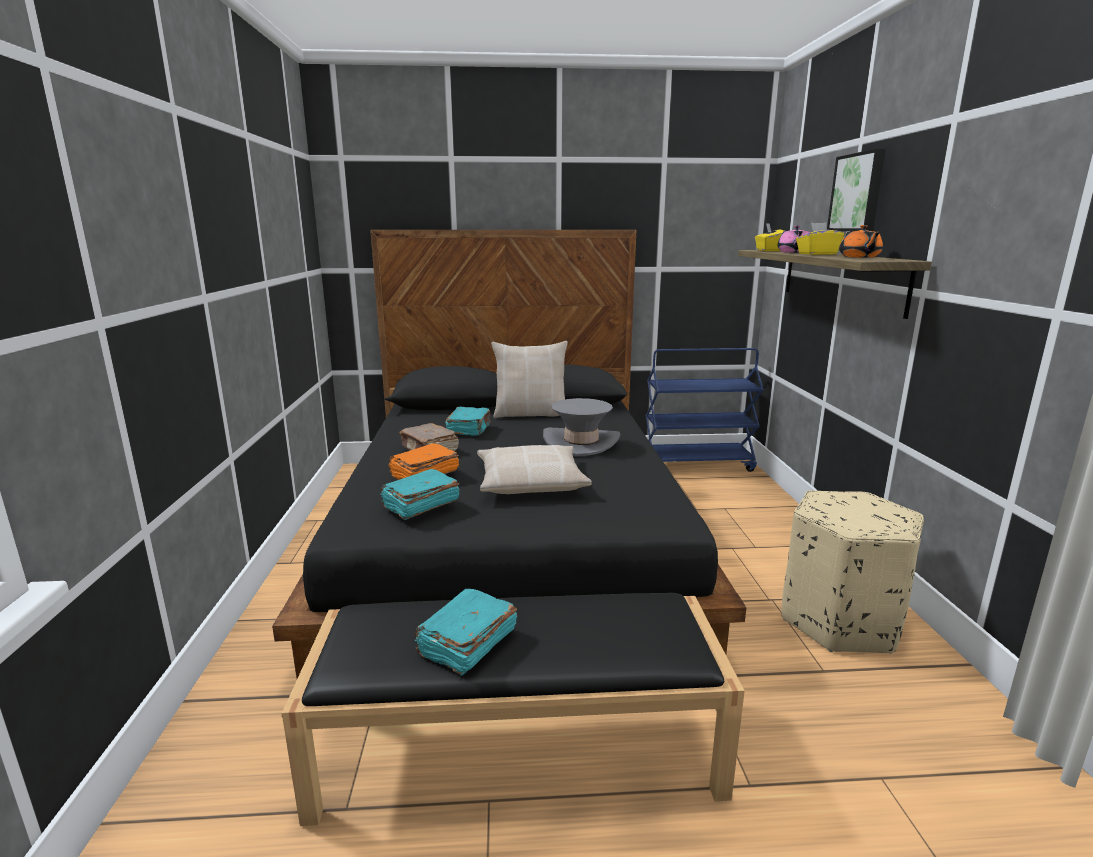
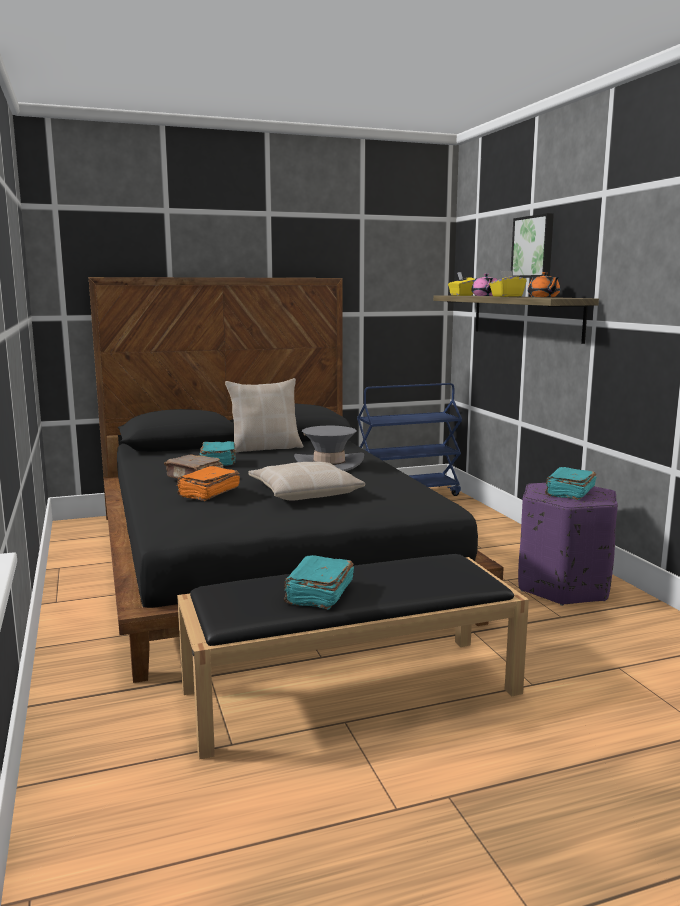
camera: 15 degrees left, 5 degrees down
(420, 505) = (224, 512): turquoise book -> turquoise book (569, 493)
(839, 621) = (563, 587): beige ottoman -> purple ottoman

